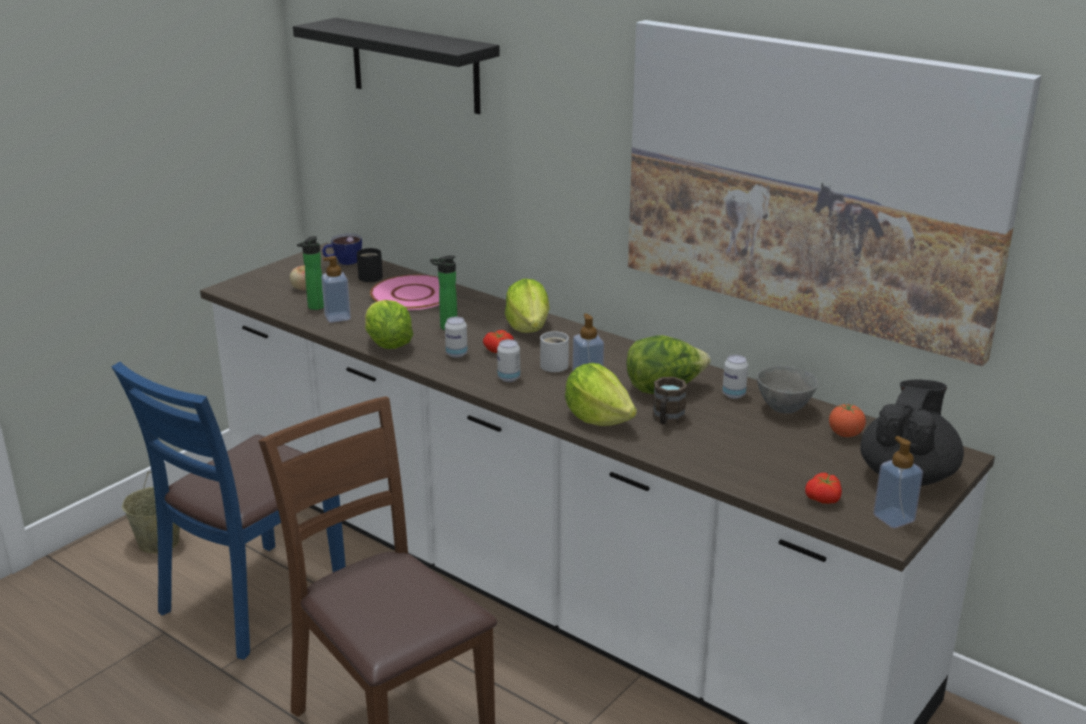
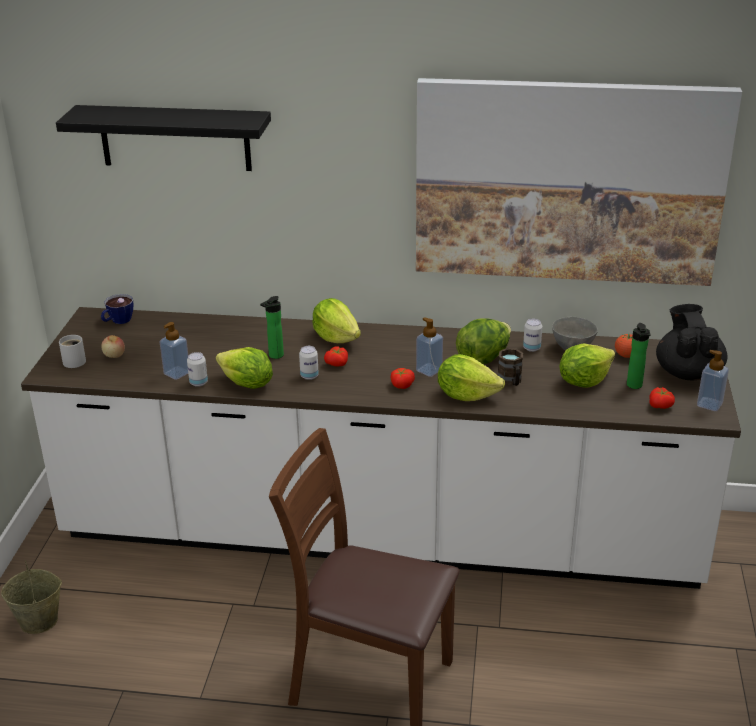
camera: 30 degrees left, 5 degrees up
(253, 599) = (170, 634): blue chair -> none
(314, 307) = (146, 370): bottle -> bottle (635, 386)
(371, 276) = (159, 328): black mug -> none
(413, 294) = (213, 334): pink plate -> none
(509, 378) = (370, 384): can -> can (198, 383)
(540, 388) = (401, 385): none -> tomato
(554, 364) = (389, 362): white mug -> white mug (74, 361)
(756, 445) = (583, 381): none -> lettuce

